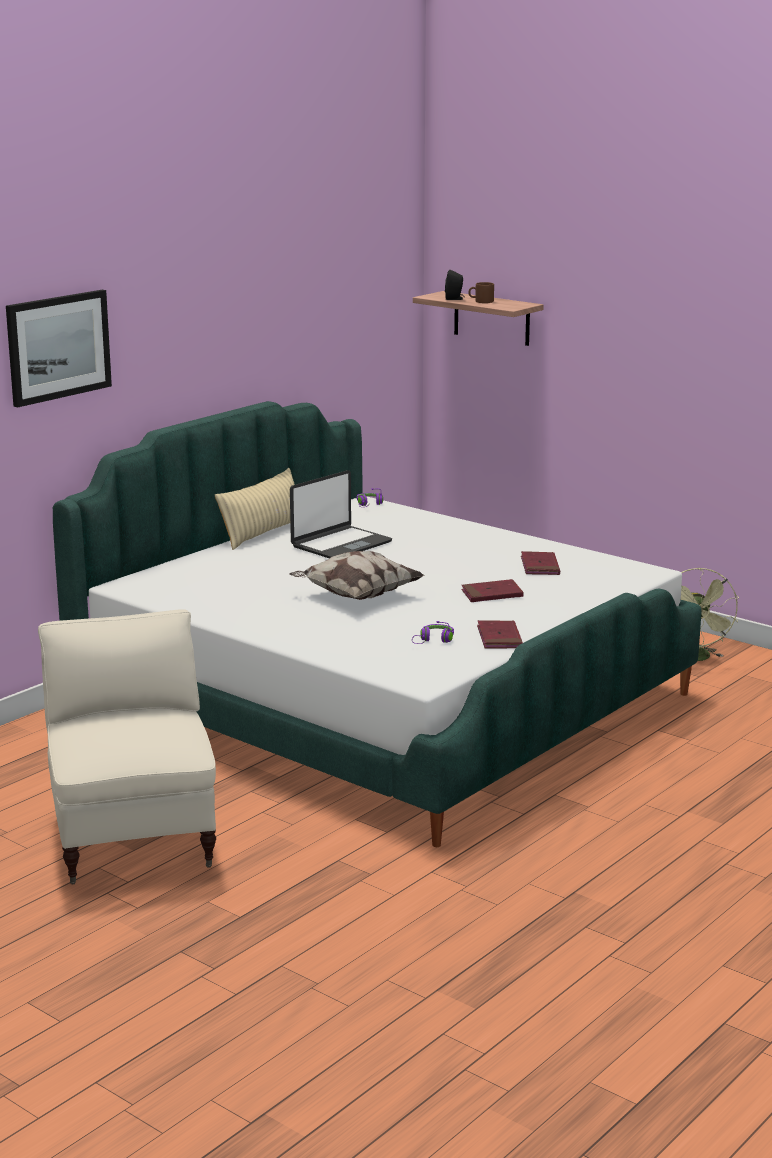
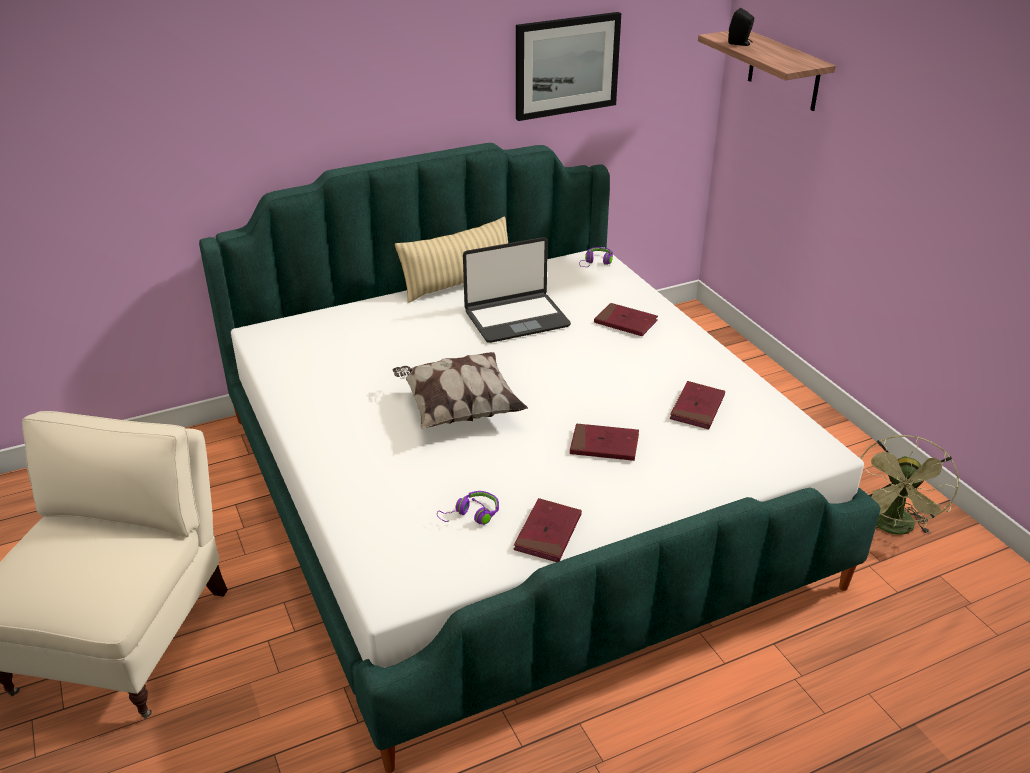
camera: 25 degrees right, 15 degrees up
(58, 347) = (199, 76): picture -> picture (566, 65)
(434, 533) = (625, 322): none -> red book
(481, 301) = (765, 51): brown mug -> none

